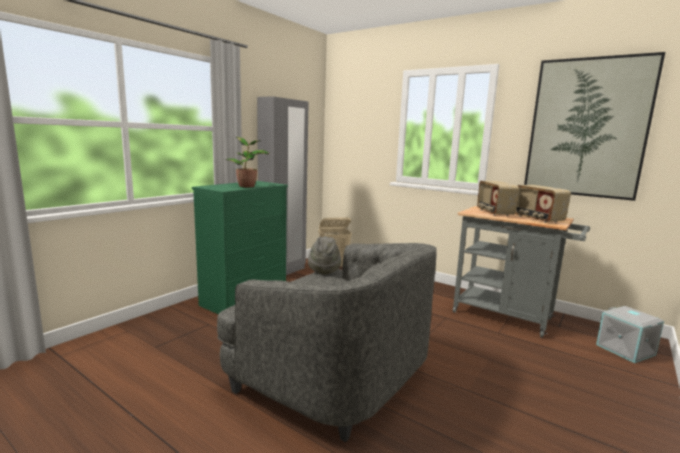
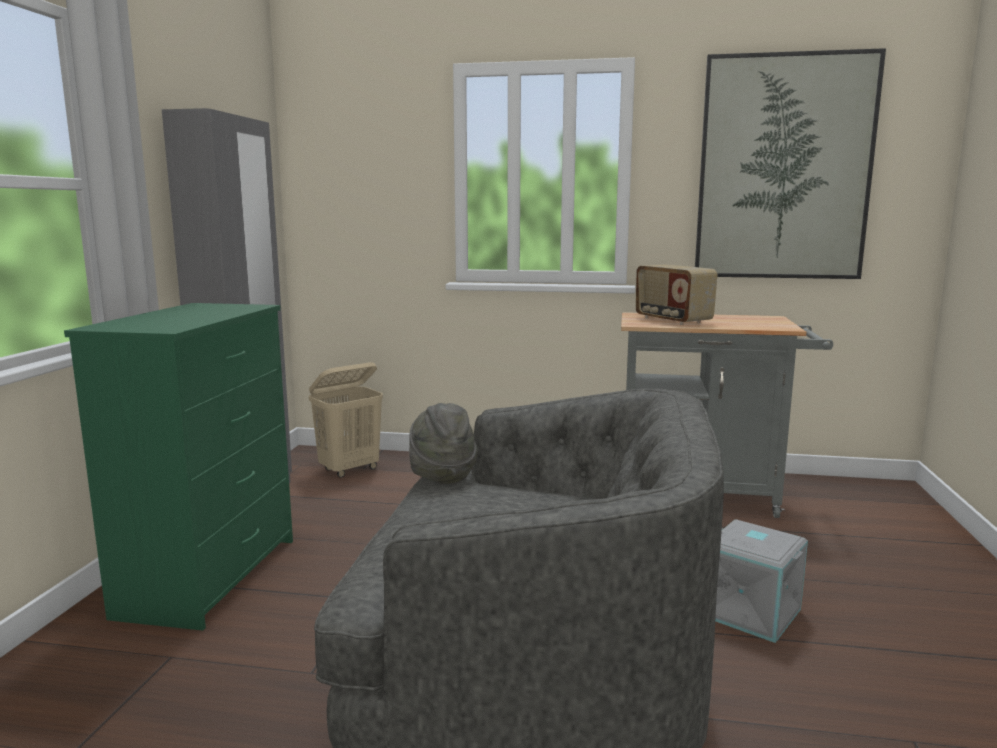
camera: 25 degrees left, 0 degrees up
(248, 186) = (203, 316): potted plant -> none
(537, 219) = (746, 323): radio -> none
(626, 350) = (886, 509): grey storage box -> grey storage box (751, 611)

